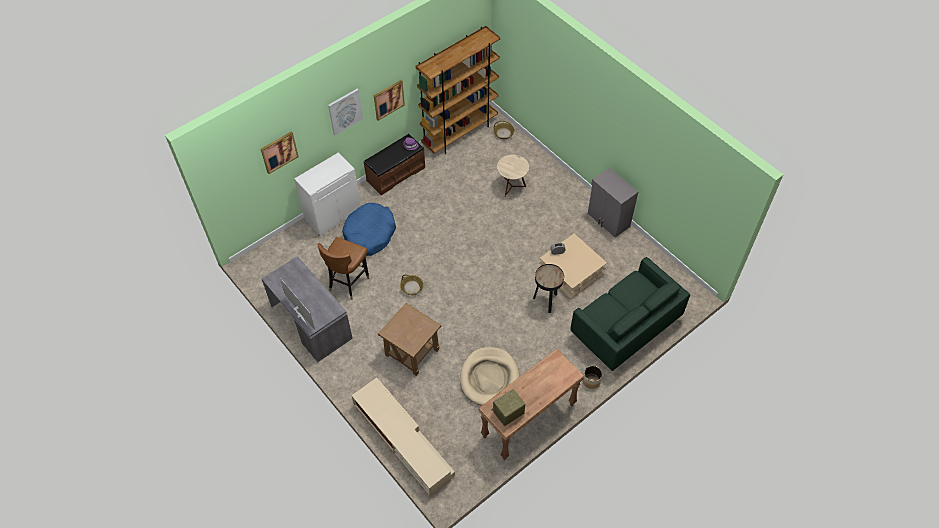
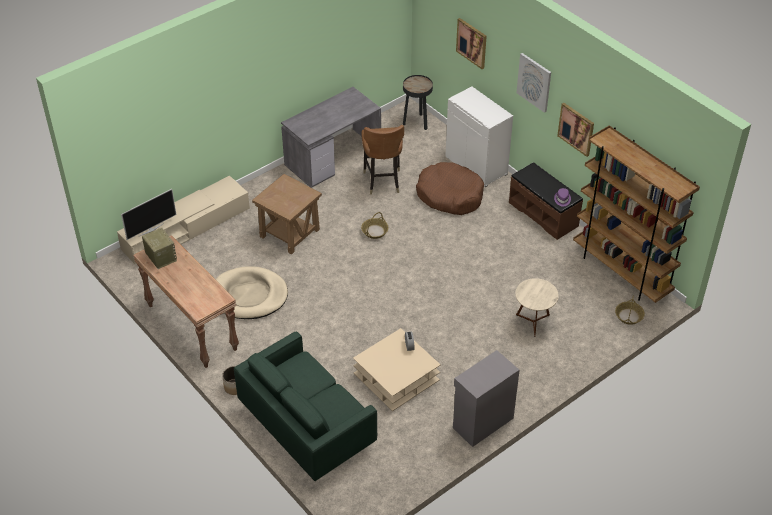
camera: 90 degrees right, 10 degrees down
(298, 316) = (305, 113): television -> television (151, 229)
(348, 282) = (382, 181): brown chair -> brown chair turned 120 degrees counterclockwise
(369, 234) = (450, 195): blue dog bed -> brown dog bed
(546, 302) = (350, 350): black side table -> black side table (416, 123)

